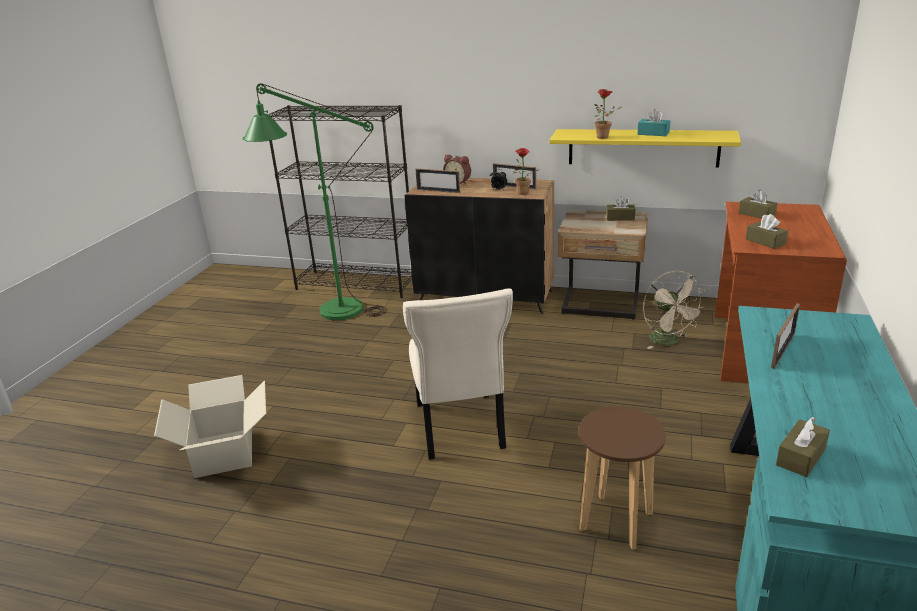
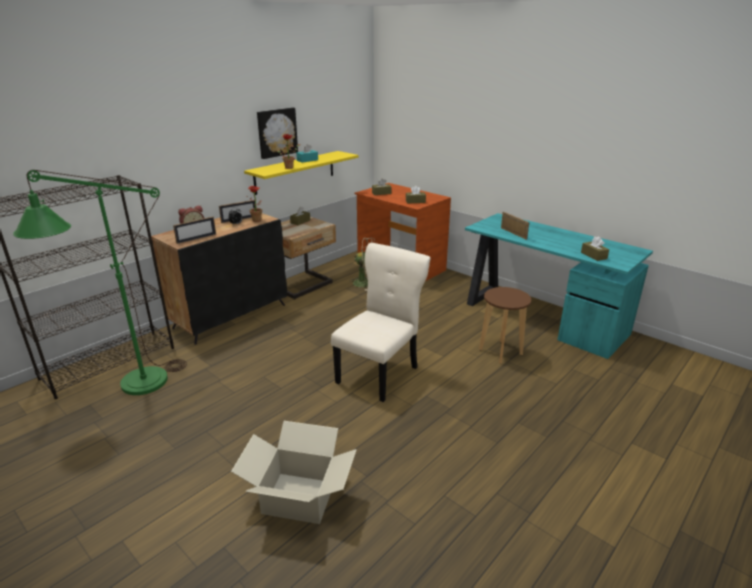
camera: 65 degrees left, 0 degrees up
(460, 428) = (380, 373): beige chair -> beige chair turned 75 degrees counterclockwise
(617, 86) = (276, 132): none -> picture

